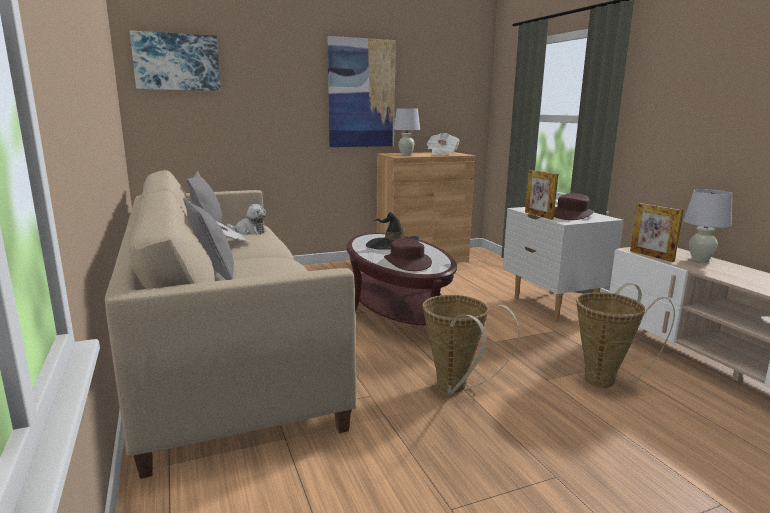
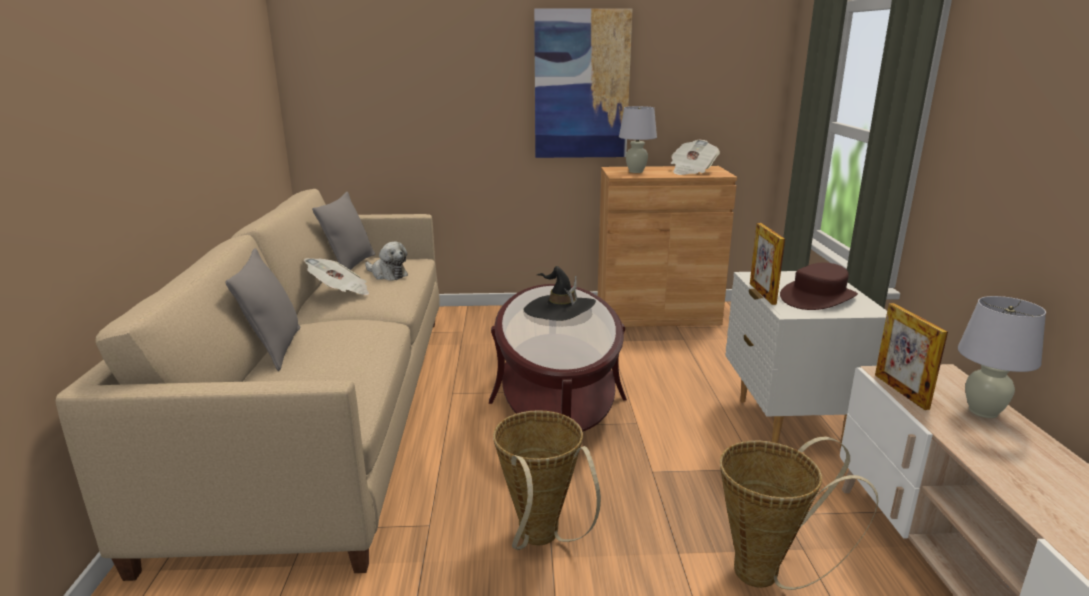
camera: 20 degrees right, 5 degrees up
(176, 62) = (342, 52): picture -> none
(407, 262) = (548, 344): brown hat -> none

